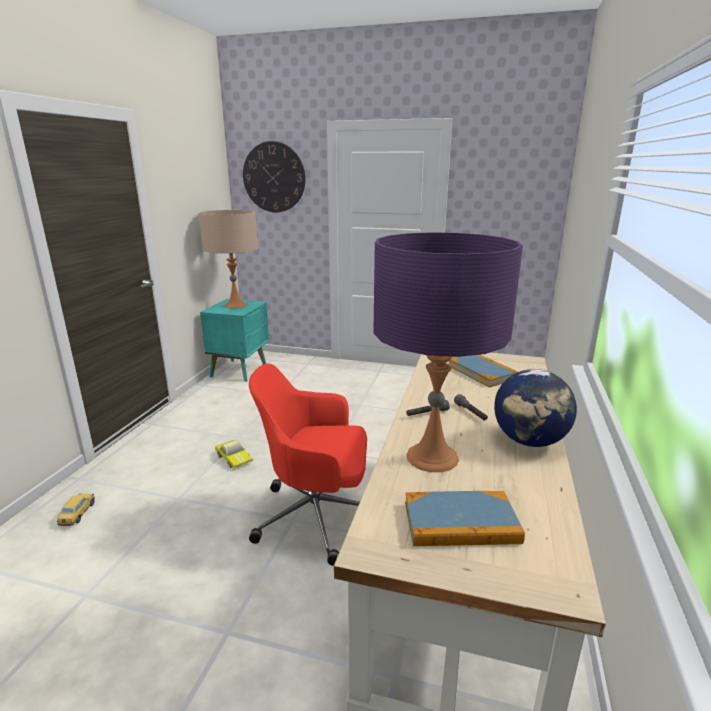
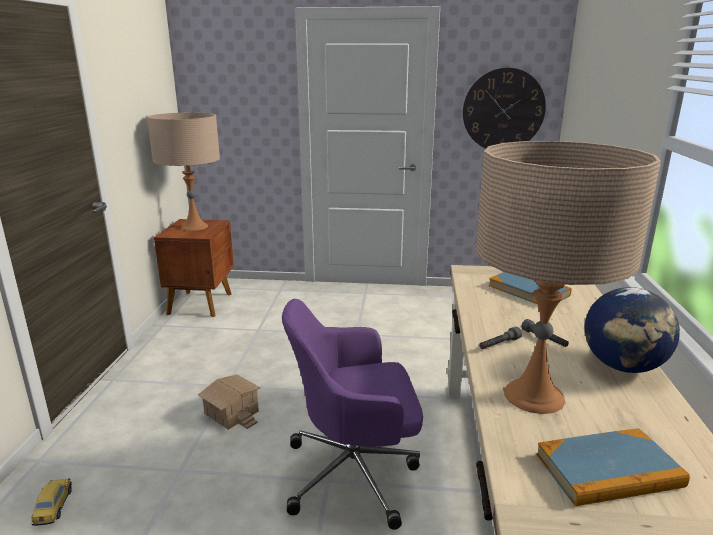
camera: 10 degrees left, 0 degrees up
(234, 458) = (232, 412): toy car -> toy house
(240, 370) = (201, 303): turquoise nightstand -> brown nightstand
(274, 177) = (231, 73): wall clock -> wall clock (503, 110)
(316, 517) = (355, 473): red office chair -> purple office chair
(432, 457) = (534, 396): purple table lamp -> beige table lamp

